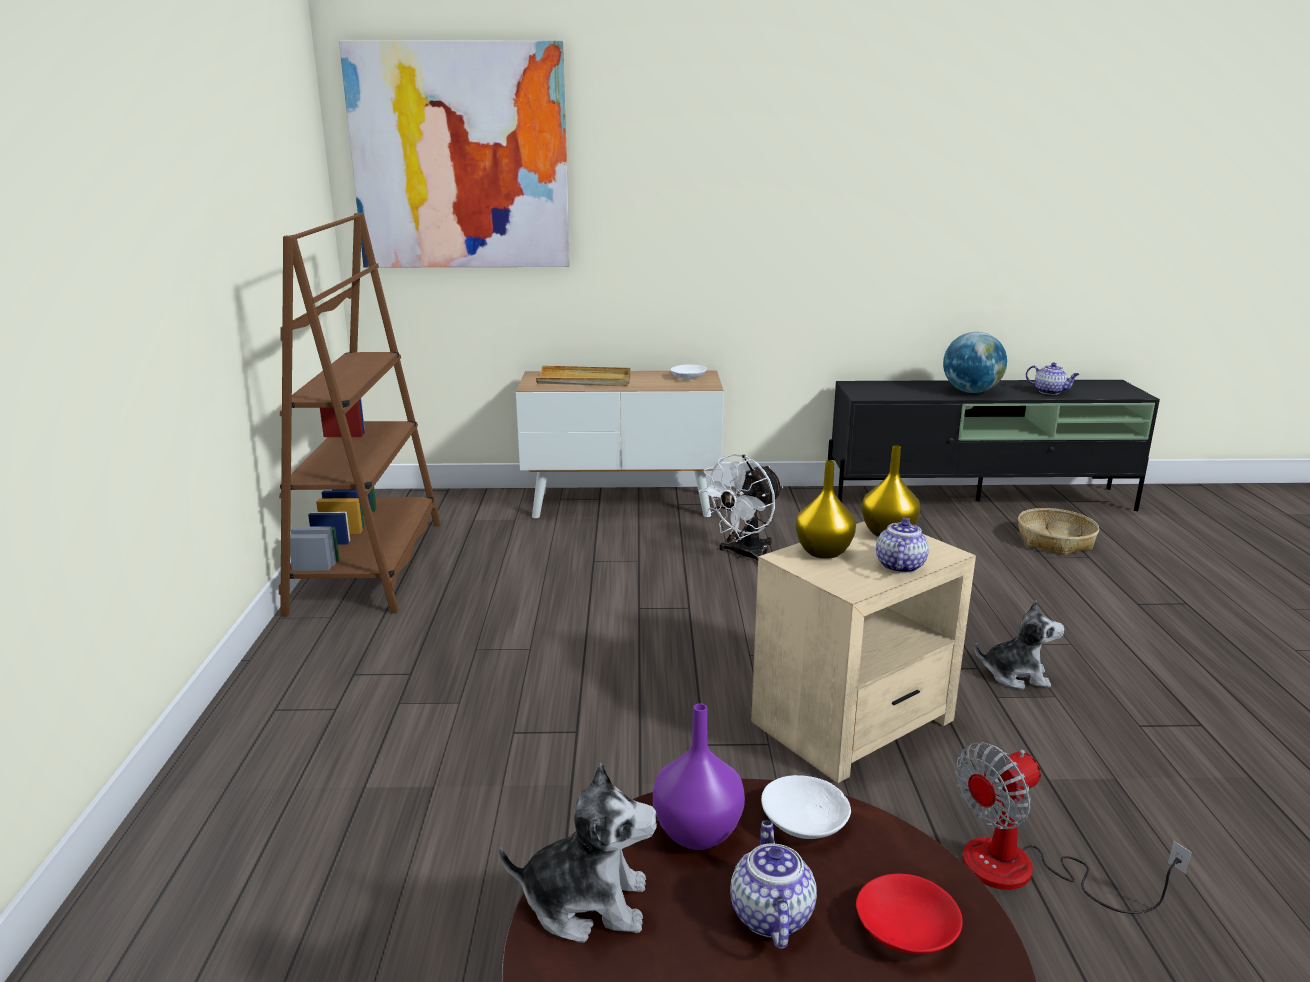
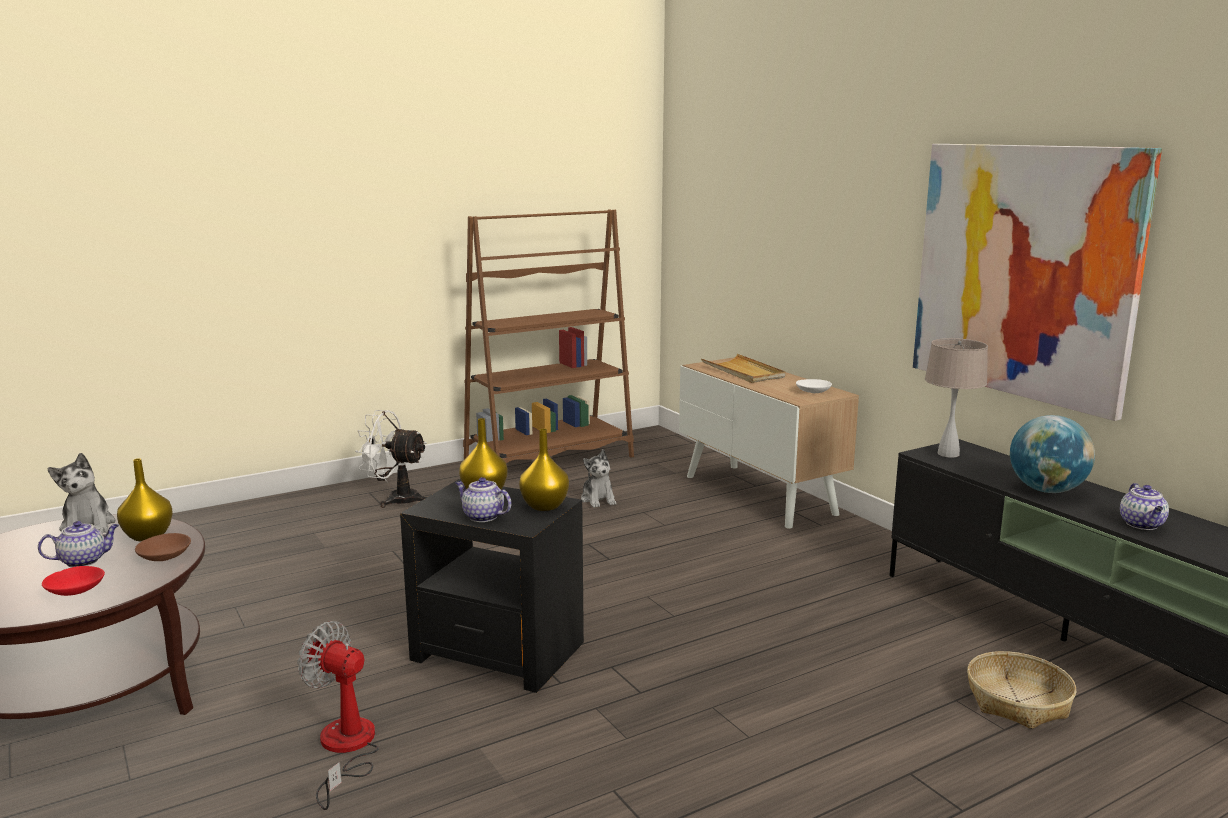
camera: 60 degrees right, 5 degrees down
(460, 158) = (721, 173): picture -> picture (1023, 272)
(696, 833) = (147, 536): purple vase -> yellow vase
(744, 555) = (730, 557): white fan -> white fan (395, 499)
(805, 822) = (164, 556): white bowl -> brown bowl
(854, 721) = (498, 652): beige side table -> black side table
(870, 391) = (948, 454): none -> beige table lamp
(899, 565) = (482, 516): teapot -> teapot turned 135 degrees counterclockwise
(1015, 675) = (646, 713): plush toy -> plush toy (598, 500)

